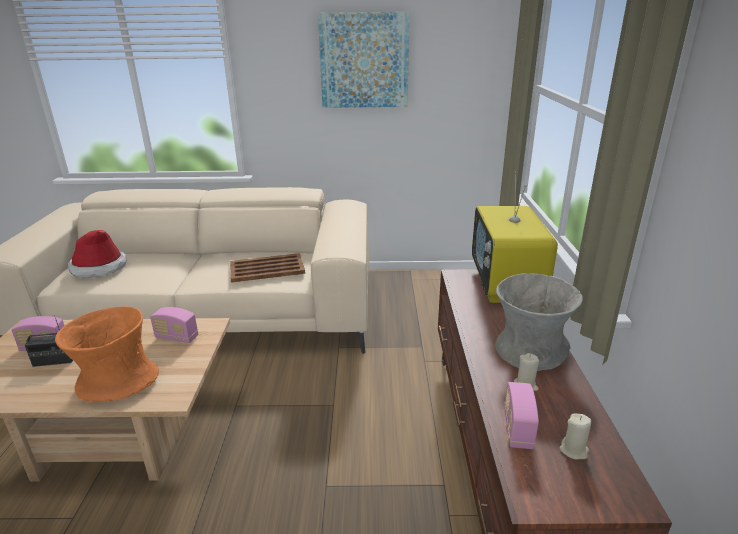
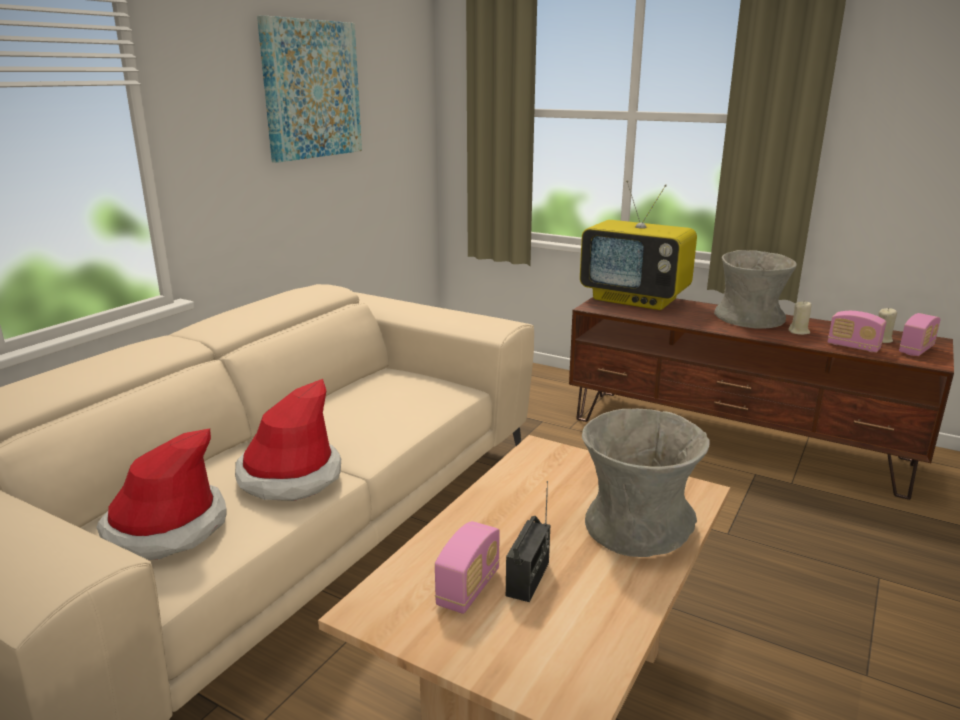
camera: 60 degrees left, 5 degrees down
(118, 382) = (636, 526): orange vase -> grey vase
(156, 275) = (289, 477): none -> hat
(177, 337) = (549, 473): radio -> radio (916, 350)
(266, 269) = (398, 397): brown tray -> none

